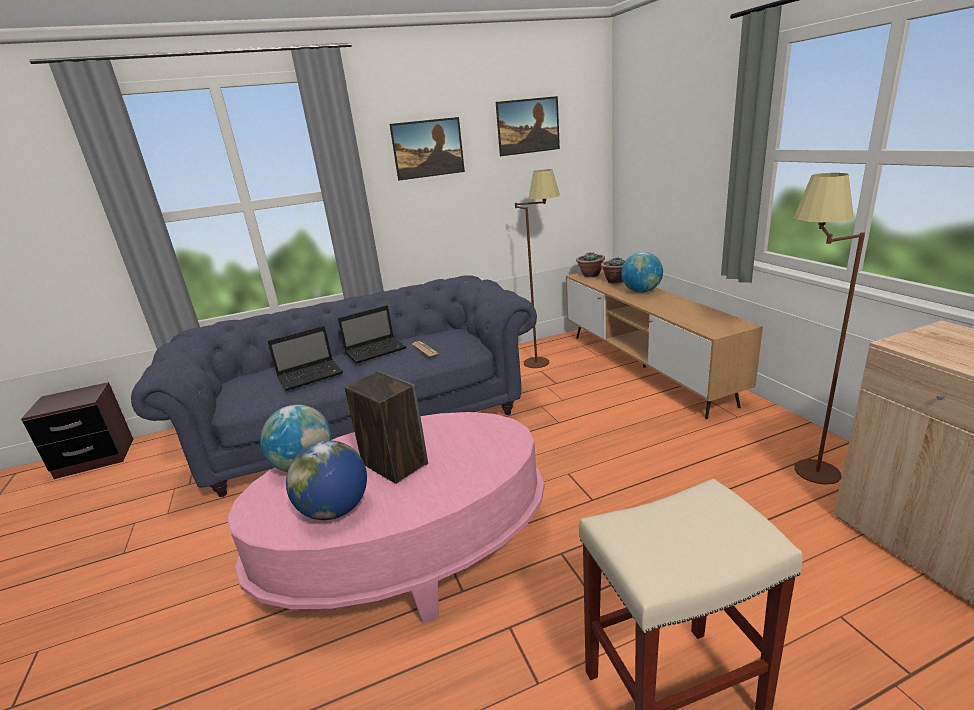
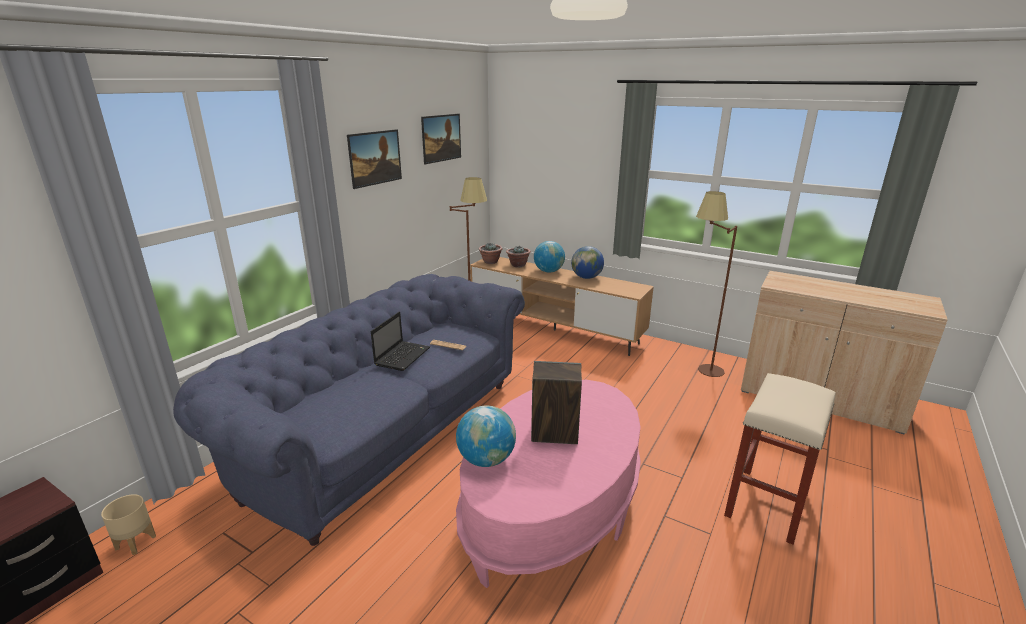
camera: 40 degrees left, 0 degrees up
(156, 449) = (136, 542): none -> beige planter
(311, 375) = (375, 391): laptop -> none
(335, 510) = (563, 475): globe -> globe (586, 277)

